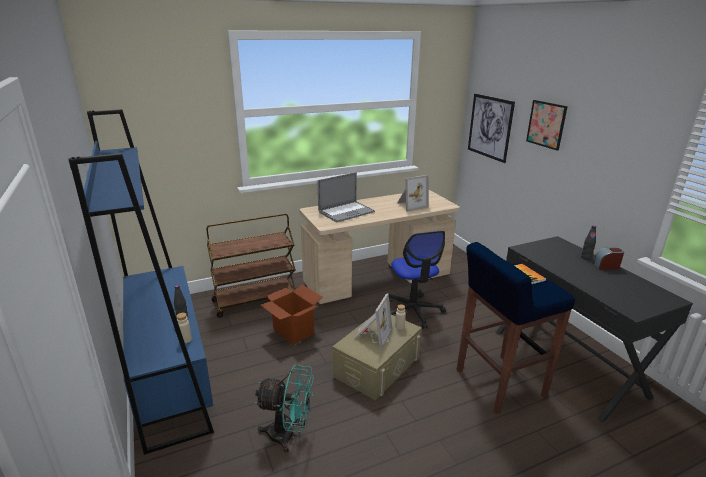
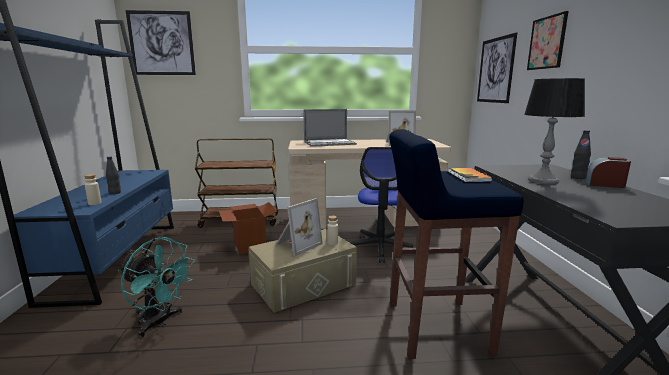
camera: 20 degrees right, 10 degrees down
(140, 114) = (161, 43): none -> picture
(568, 267) = (542, 181): none -> table lamp

